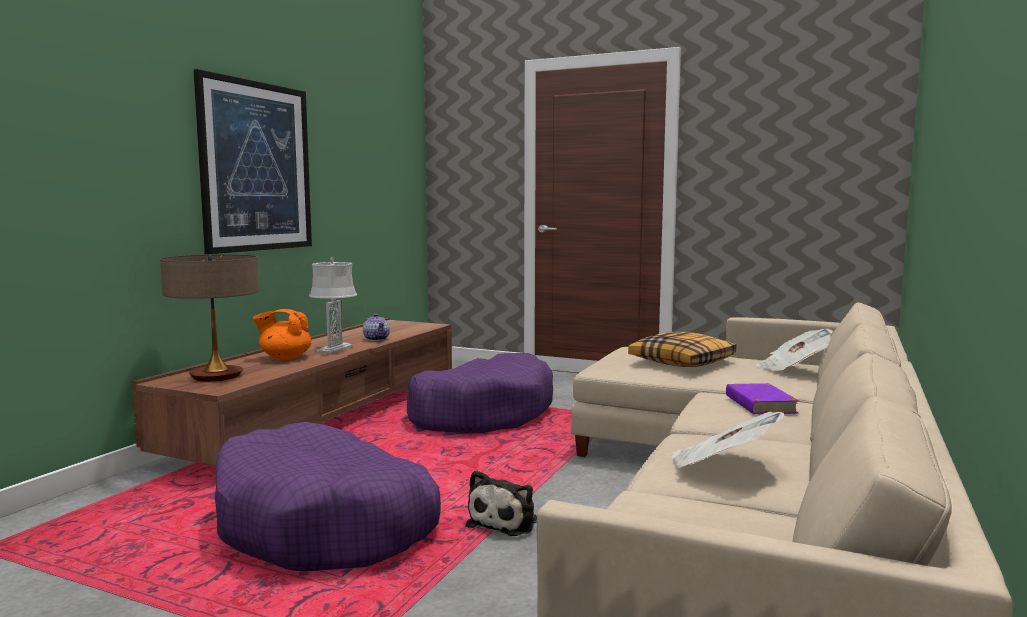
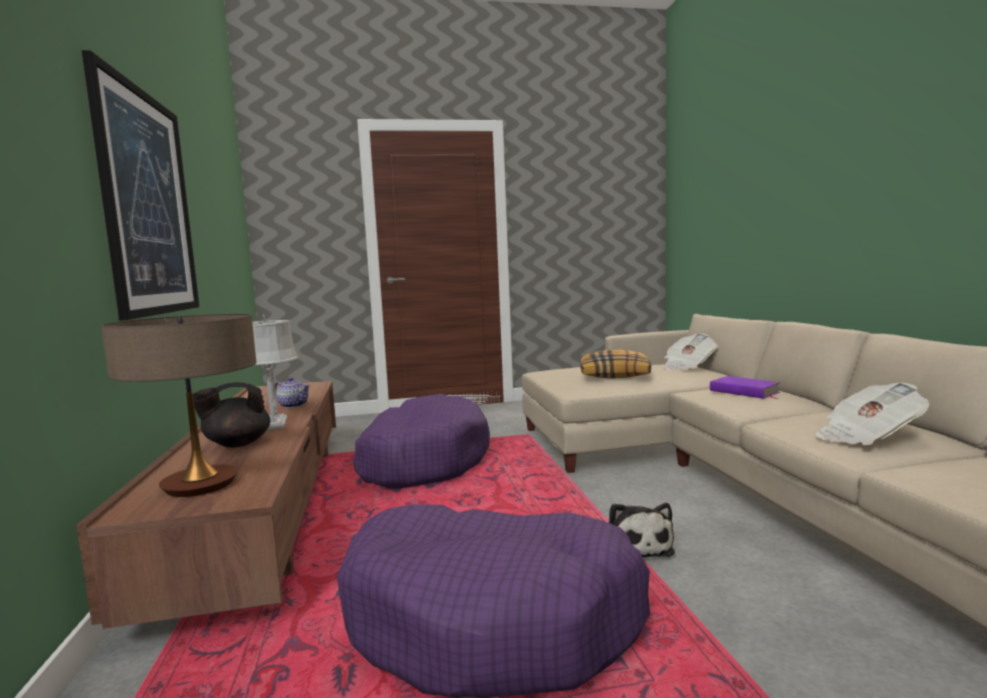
camera: 35 degrees left, 0 degrees up
(285, 358) = (236, 444): orange teapot -> black teapot

